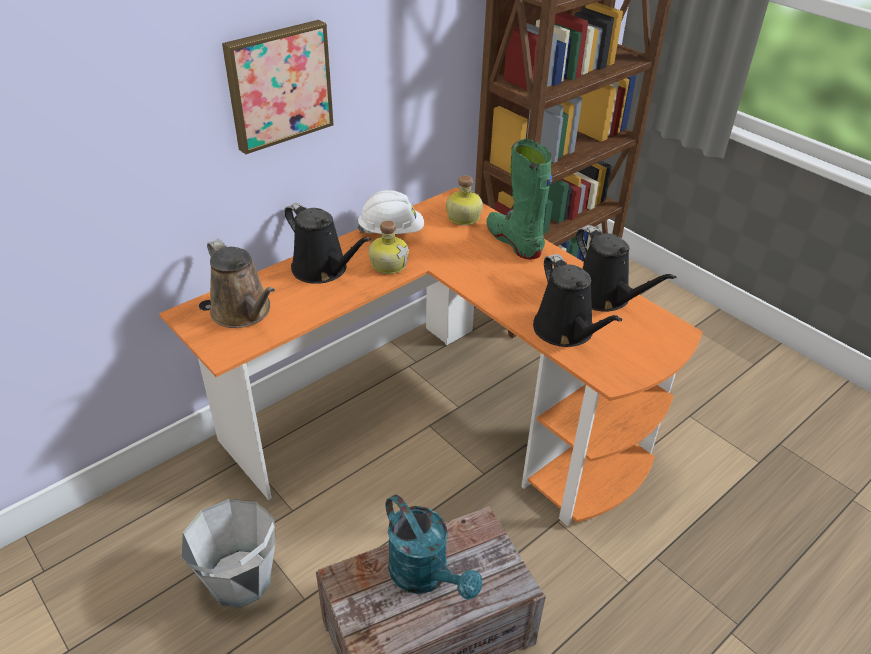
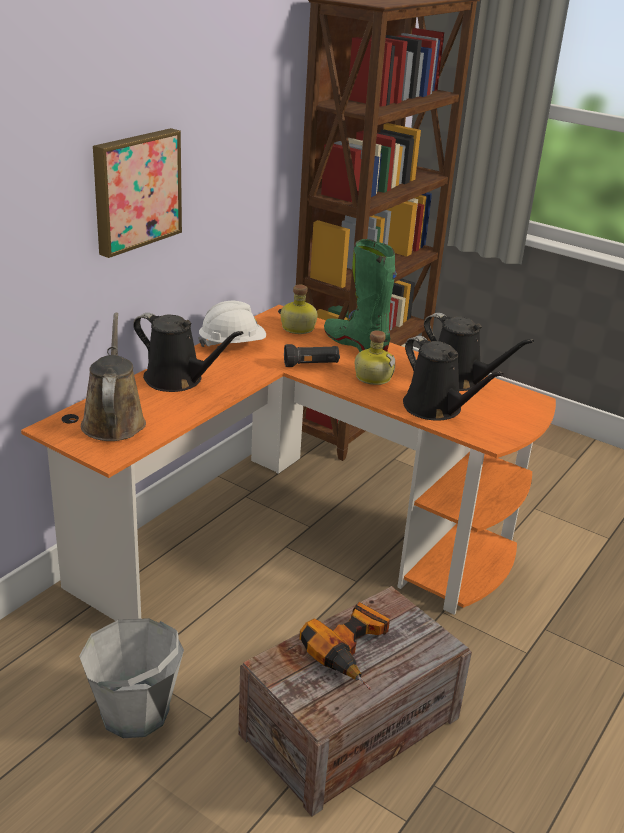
camera: 15 degrees left, 10 degrees down
(244, 312) = (113, 421): brown watering can -> brown watering can turned 135 degrees counterclockwise
(388, 264) = (242, 370): bottle -> bottle (372, 377)
(425, 576) = (353, 651): turquoise watering can -> power drill
(459, 263) = (311, 365): none -> black flashlight

